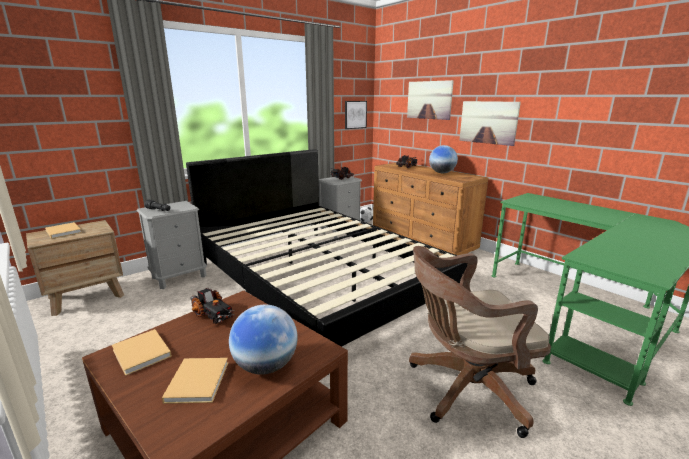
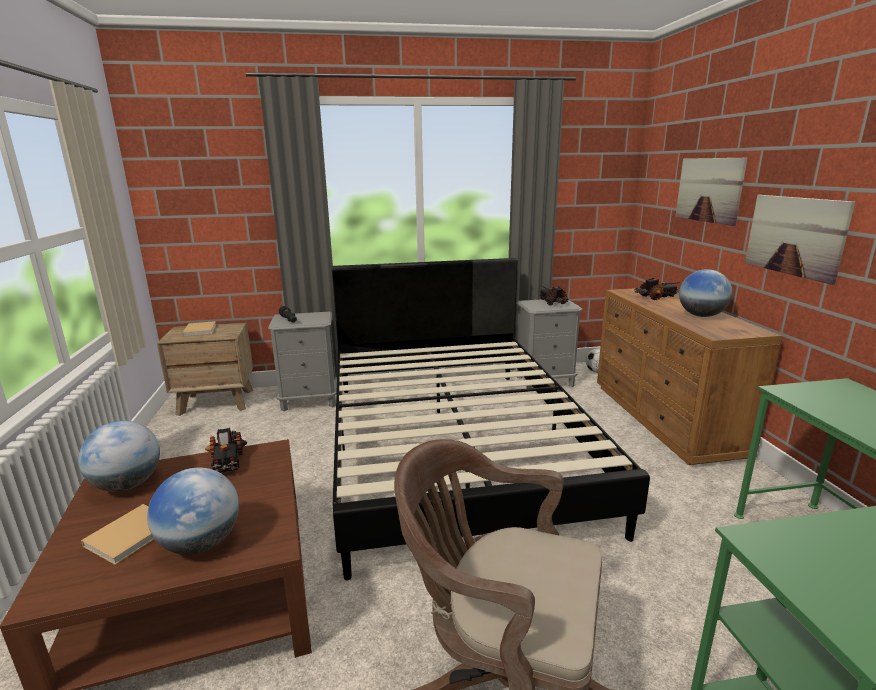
camera: 30 degrees right, 0 degrees up
(142, 354) = (128, 485): beige book -> globe
(355, 114) = (599, 208): picture -> none

